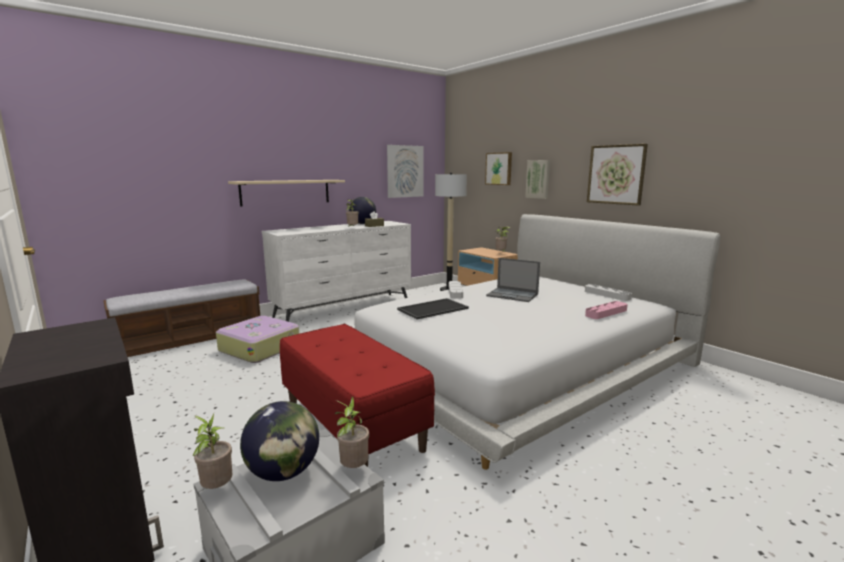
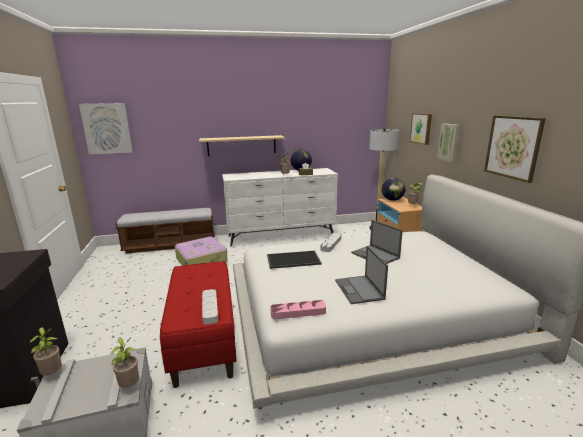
camera: 25 degrees right, 5 degrees up
(283, 473) = (93, 375): globe -> globe (392, 200)
(404, 171) = (345, 127): picture -> picture (107, 128)
(534, 321) = (359, 290): none -> laptop
(606, 313) = (441, 293): pink tray -> pink tray (298, 312)
(607, 295) = (470, 270): grey tray -> grey tray (210, 308)

